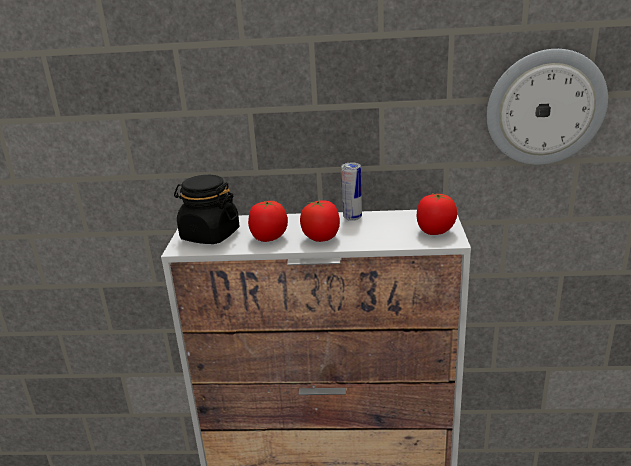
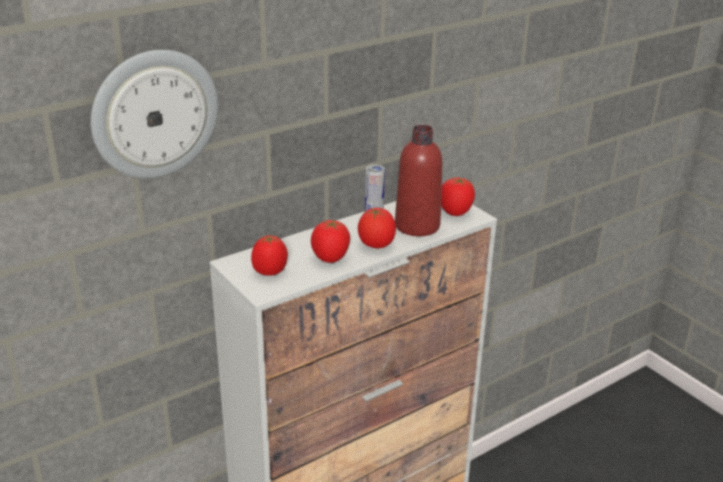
camera: 40 degrees left, 5 degrees up
(209, 235) = (270, 272): black jar -> tomato
(380, 233) = (417, 226): none -> red bottle
(545, 108) = (498, 84): wall clock -> wall clock (154, 114)

